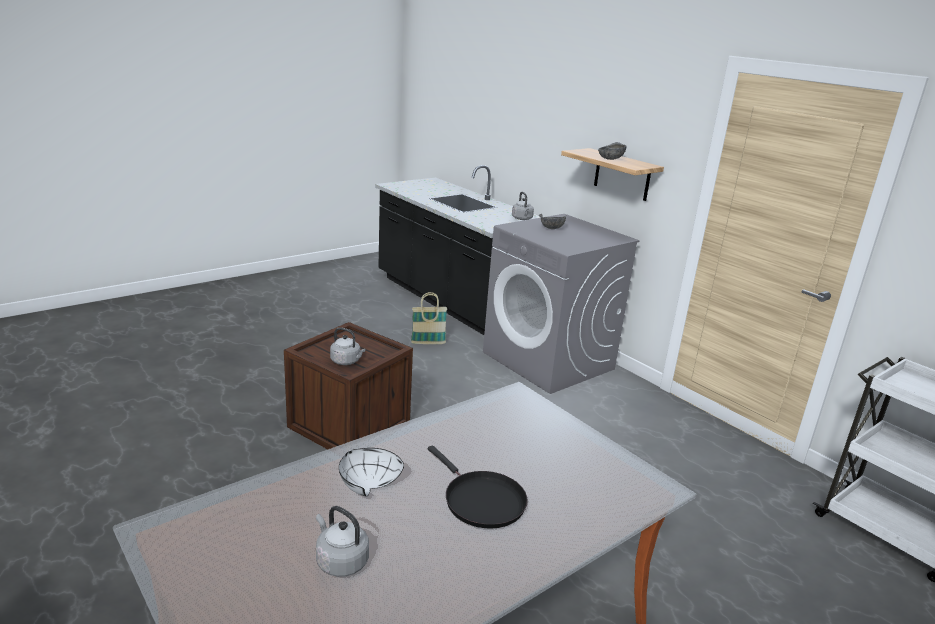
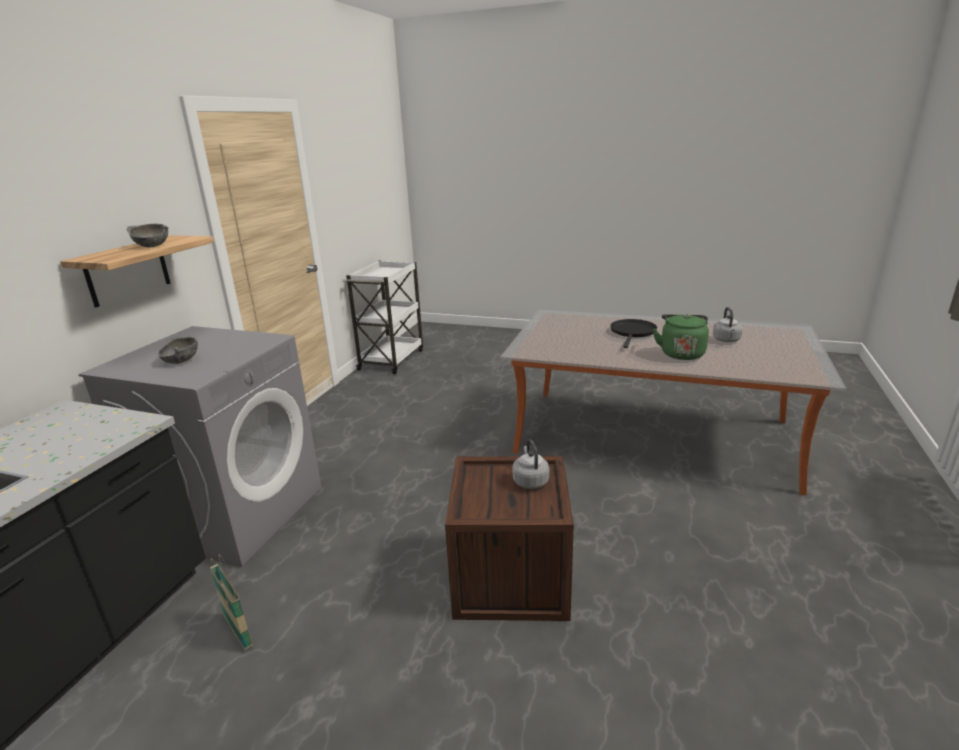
camera: 120 degrees left, 0 degrees up
(365, 485) = (681, 353): white bowl -> green kettle
(522, 219) = (58, 421): grey kettle -> none

